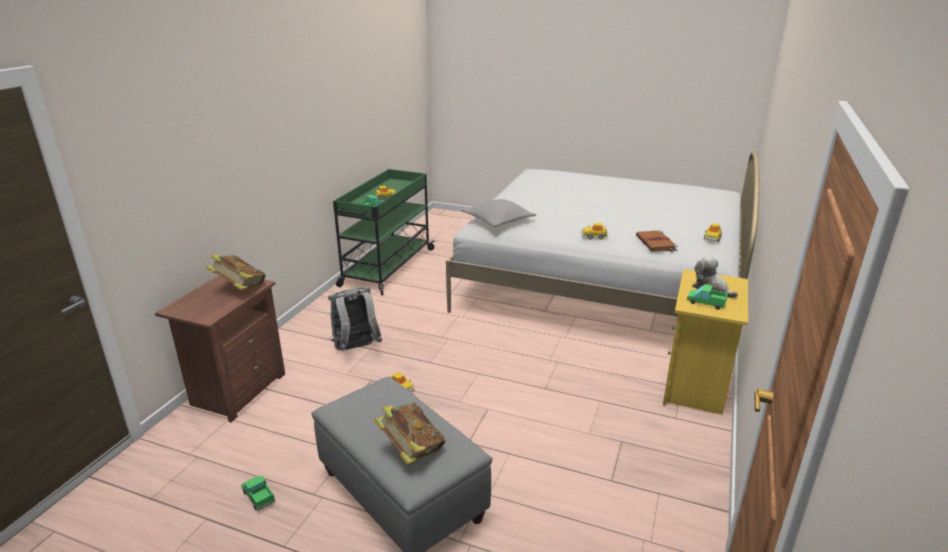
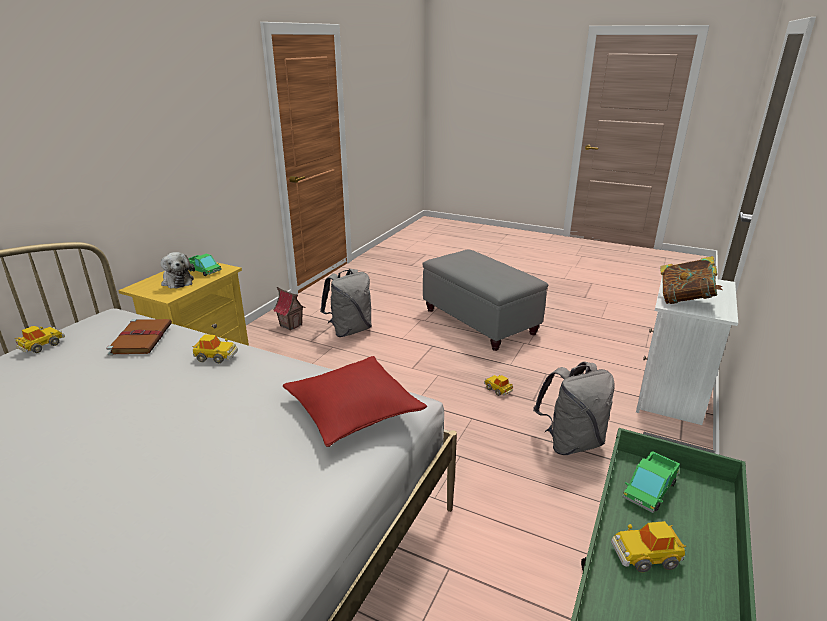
camera: 175 degrees left, 0 degrees up
(237, 390) = (671, 397): brown nightstand -> white nightstand
(258, 496) = (576, 325): toy truck -> none
(411, 450) = (471, 261): book -> none
(498, 220) = (353, 410): grey pillow -> red pillow
(582, 464) = (350, 330): none -> grey backpack
(669, 470) = (291, 325): none -> toy house

